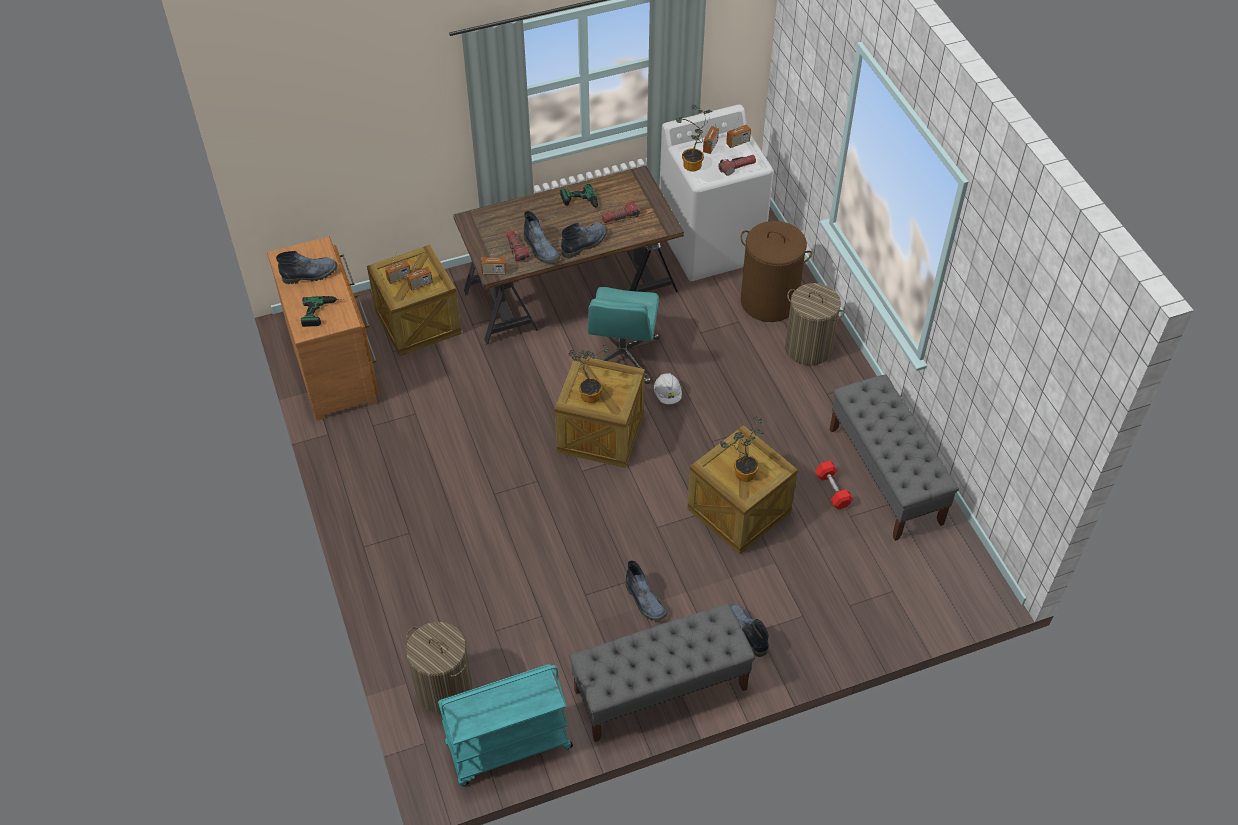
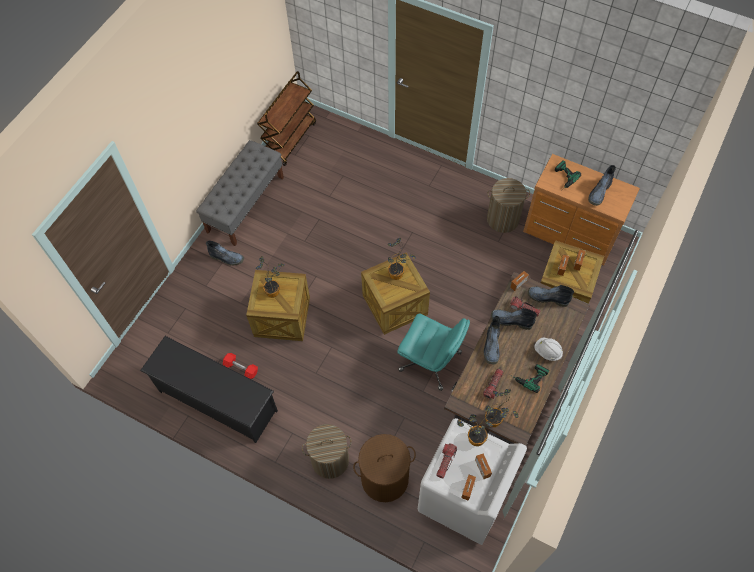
camera: 140 degrees right, 10 degrees up
(443, 688) = (339, 140): laundry basket -> laundry basket (503, 219)
(508, 747) = (289, 139): turquoise cart -> brown cart
(622, 357) = (431, 361): turquoise office chair -> turquoise office chair turned 150 degrees clockwise
(646, 601) = (287, 237): boot -> boot (547, 298)
(650, 194) = (495, 421): none -> potted plant
(667, 394) = (382, 357): white hard hat -> white hard hat (547, 351)
(885, 476) = (217, 401): grey bench -> black shoe rack

